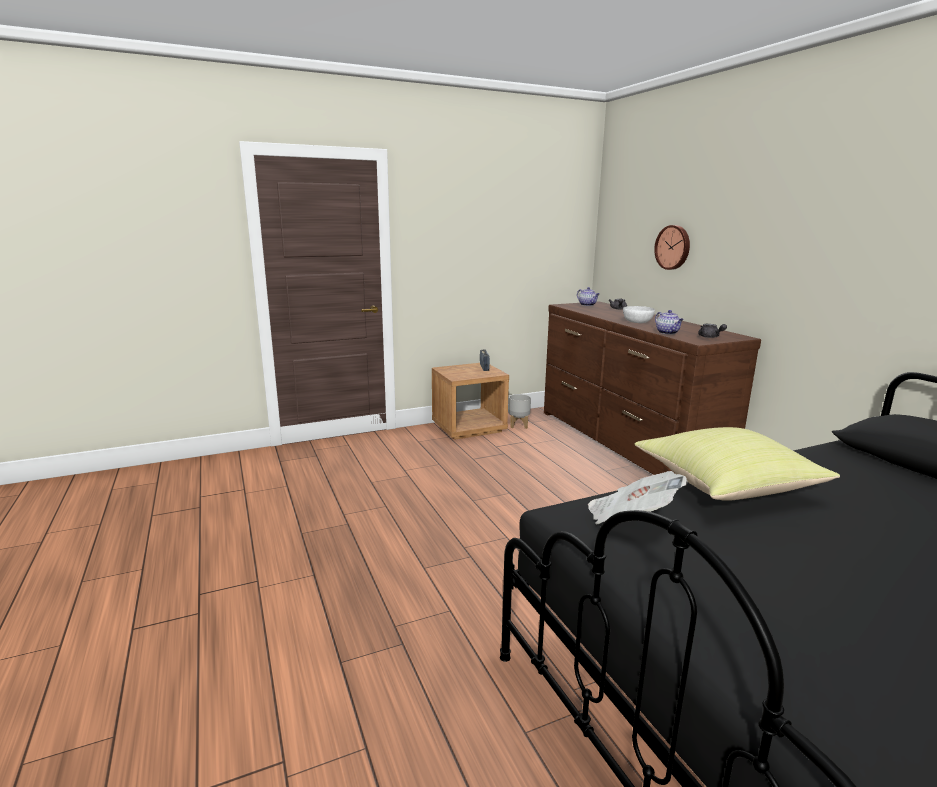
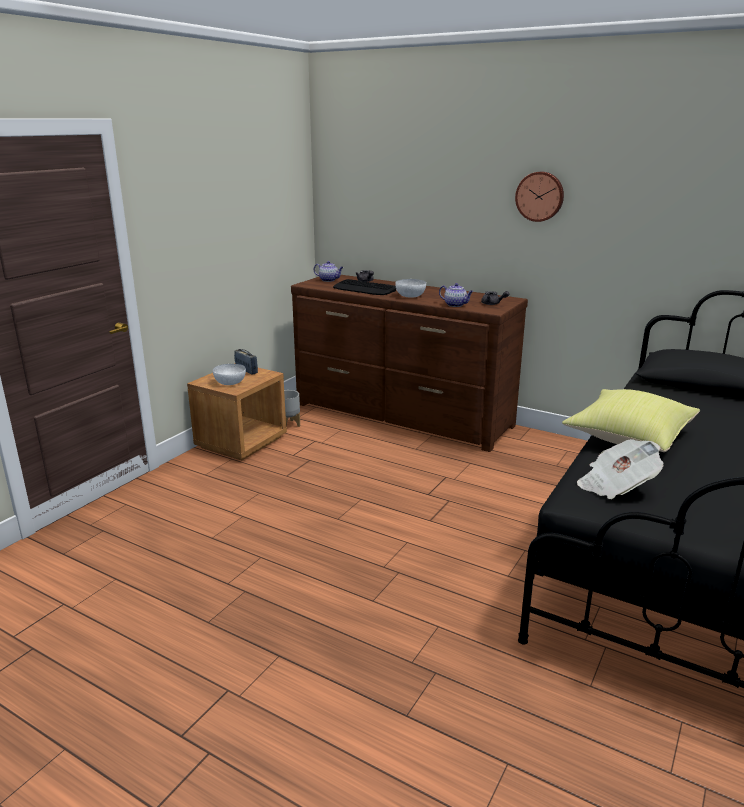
camera: 35 degrees left, 5 degrees up
(460, 372) = (230, 382): none -> white bowl
(605, 313) = (364, 289): none -> keyboard
(673, 247) = (420, 215): wall clock -> wall clock (540, 196)

